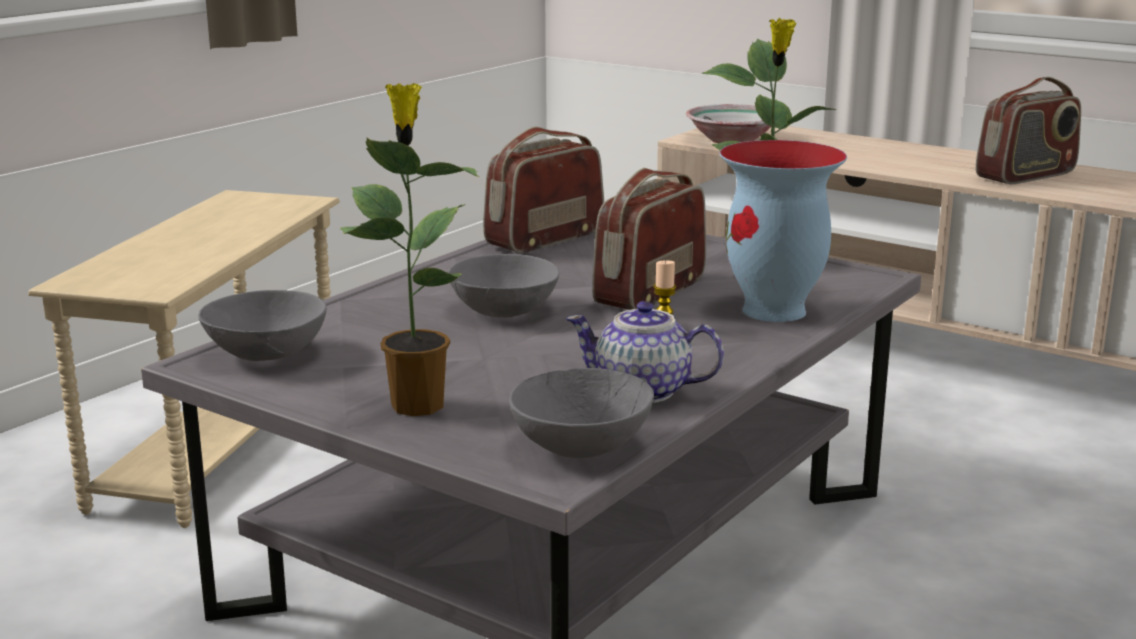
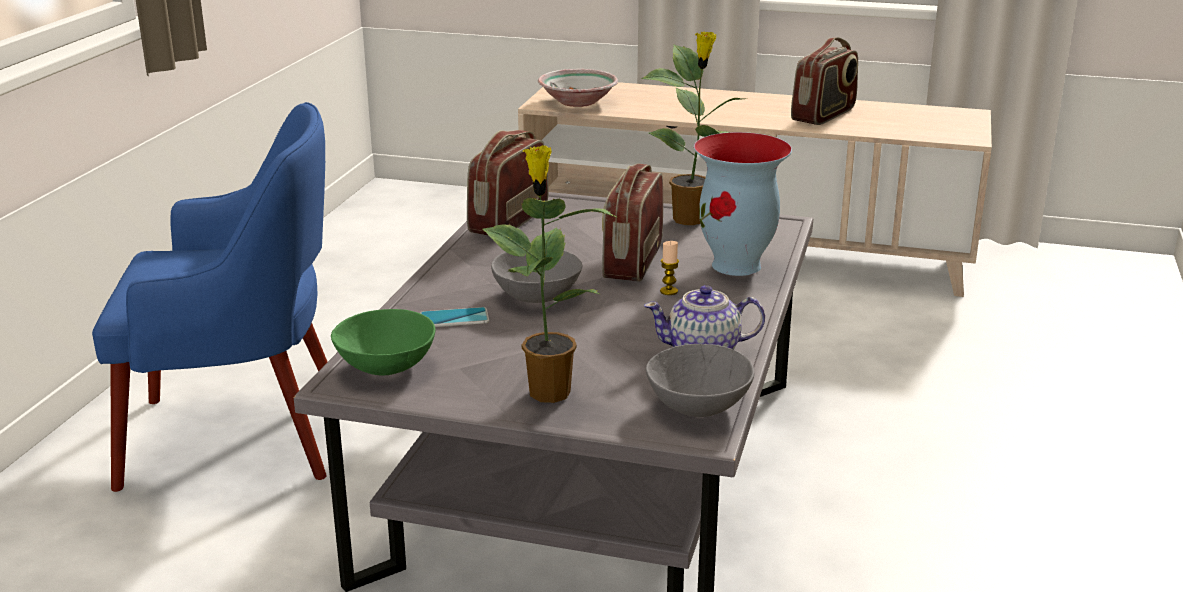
camera: 20 degrees left, 5 degrees up
(222, 446) = (239, 437): beige side table -> blue armchair
(265, 352) = (385, 365): grey bowl -> green bowl
(388, 320) = (454, 319): none -> phone

